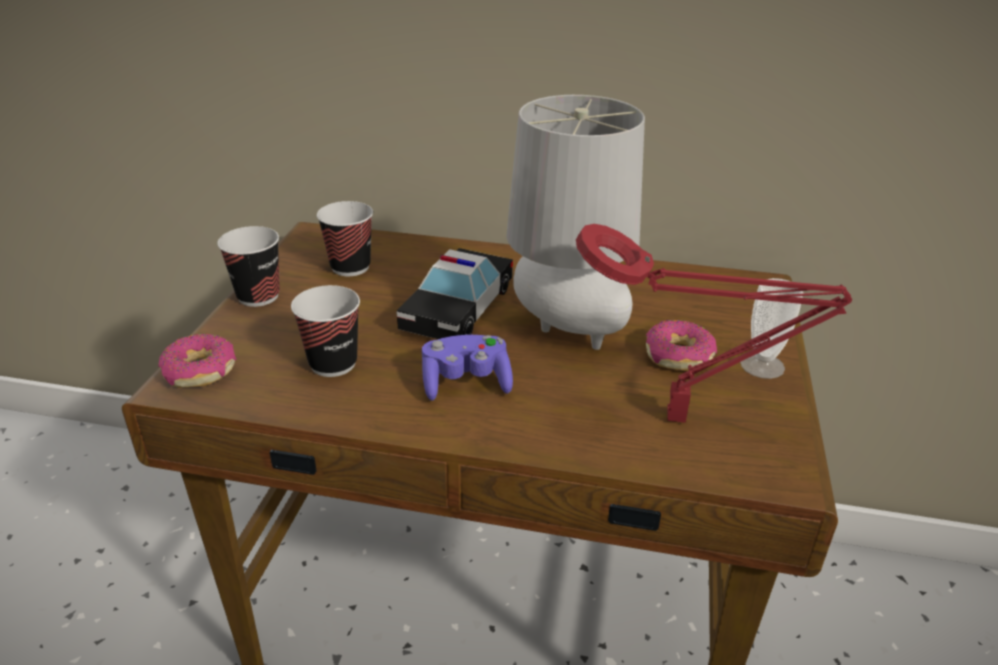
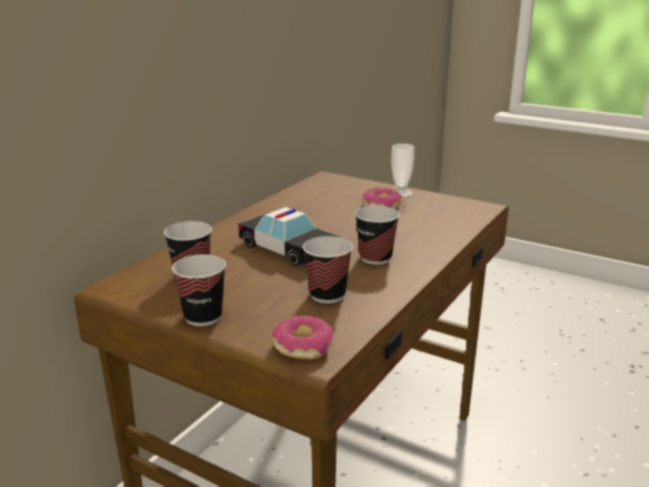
camera: 70 degrees left, 10 degrees down
(466, 383) = (375, 258): purple game controller -> cup
(565, 333) = (341, 226): grey table lamp -> none
(684, 418) = (435, 215): red table lamp -> none

